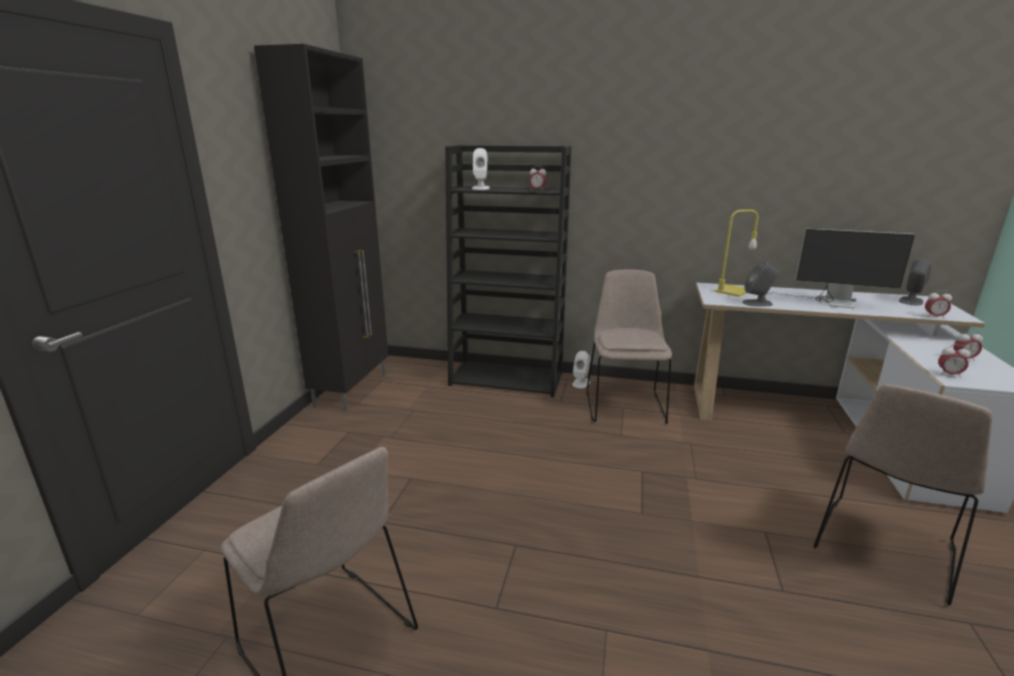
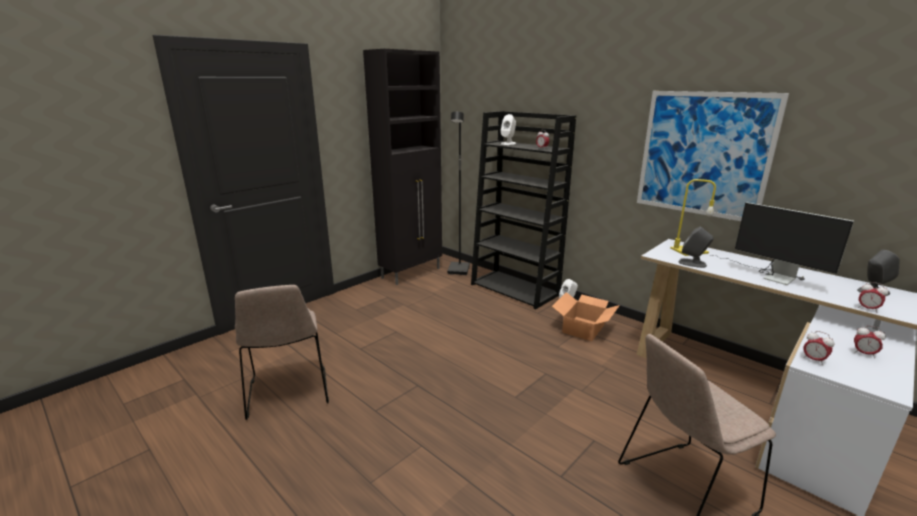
camera: 30 degrees right, 0 degrees up
(414, 370) = (459, 270): none -> black floor lamp
(624, 405) = (584, 328): beige chair -> cardboard box
(731, 183) = (703, 154): none -> picture

